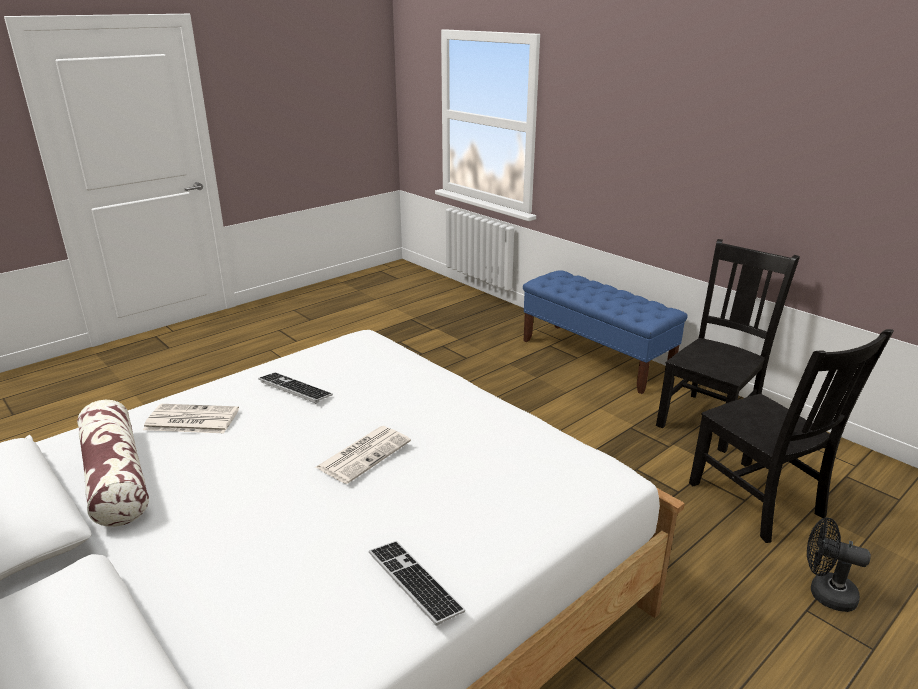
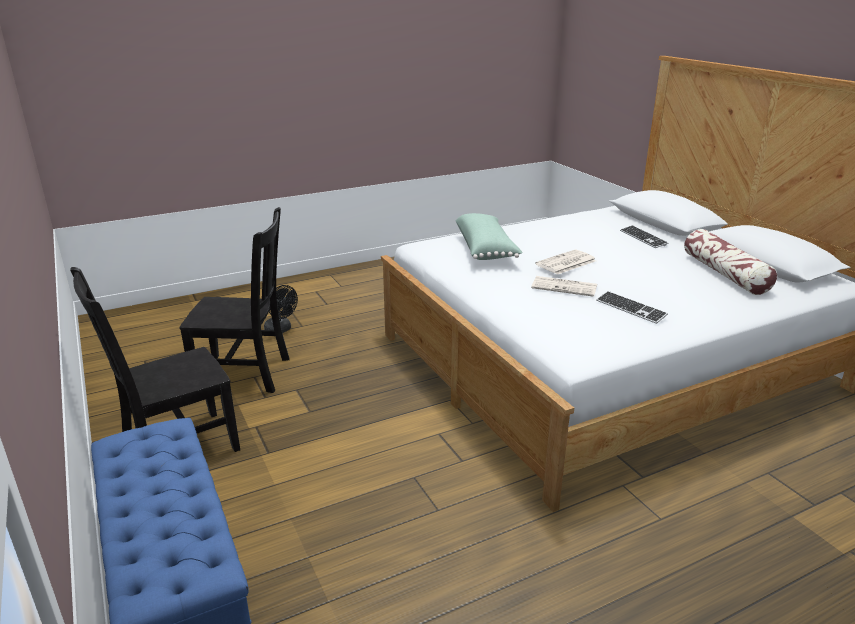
camera: 165 degrees left, 0 degrees up
(190, 420) = (704, 296): newspaper -> newspaper (565, 287)
(414, 583) = (539, 227): keyboard -> keyboard (643, 238)
(497, 472) = (486, 249): none -> green pillow
(758, 502) = (246, 374): black chair -> black chair turned 105 degrees clockwise

